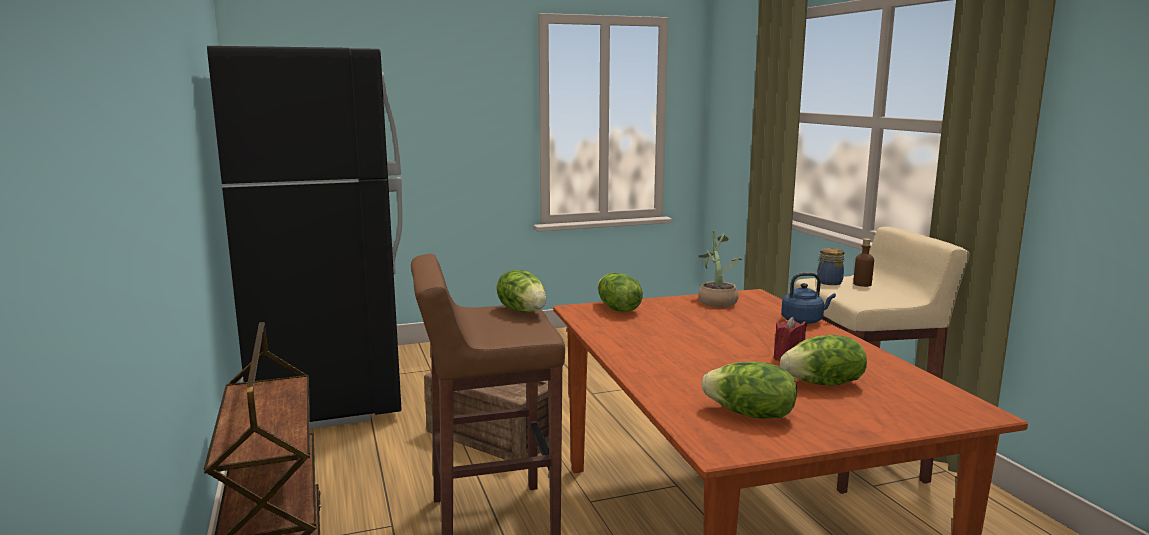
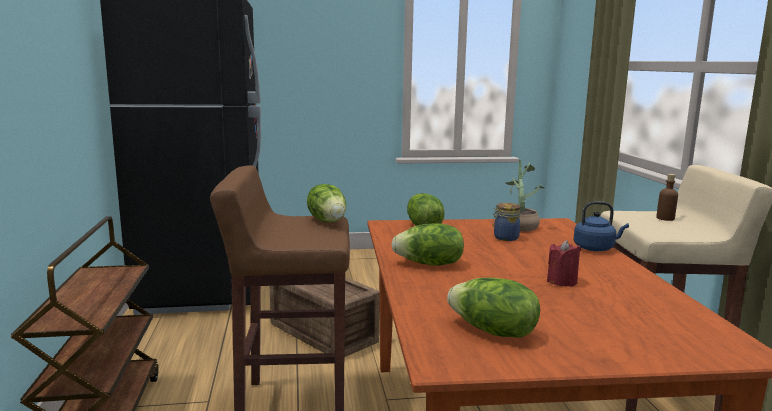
camera: 10 degrees right, 0 degrees up
(824, 384) = (586, 308): lettuce -> lettuce (430, 264)
(828, 282) = (631, 215): jar -> jar (505, 238)

